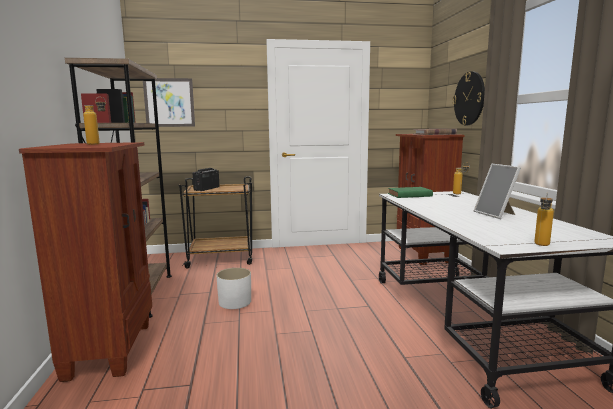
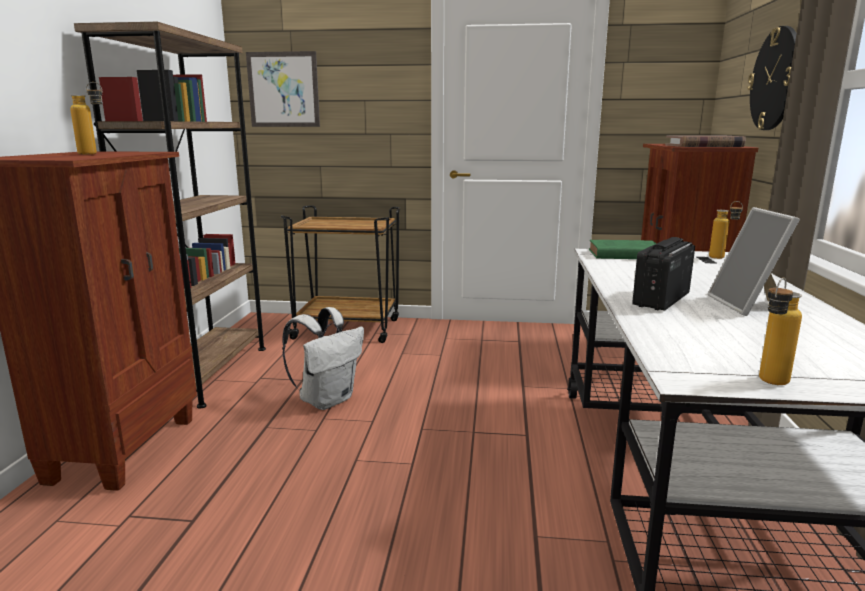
camera: 15 degrees right, 5 degrees up
(206, 189) = (328, 223): radio -> radio (661, 299)
(235, 302) = (327, 400): white planter -> white backpack

